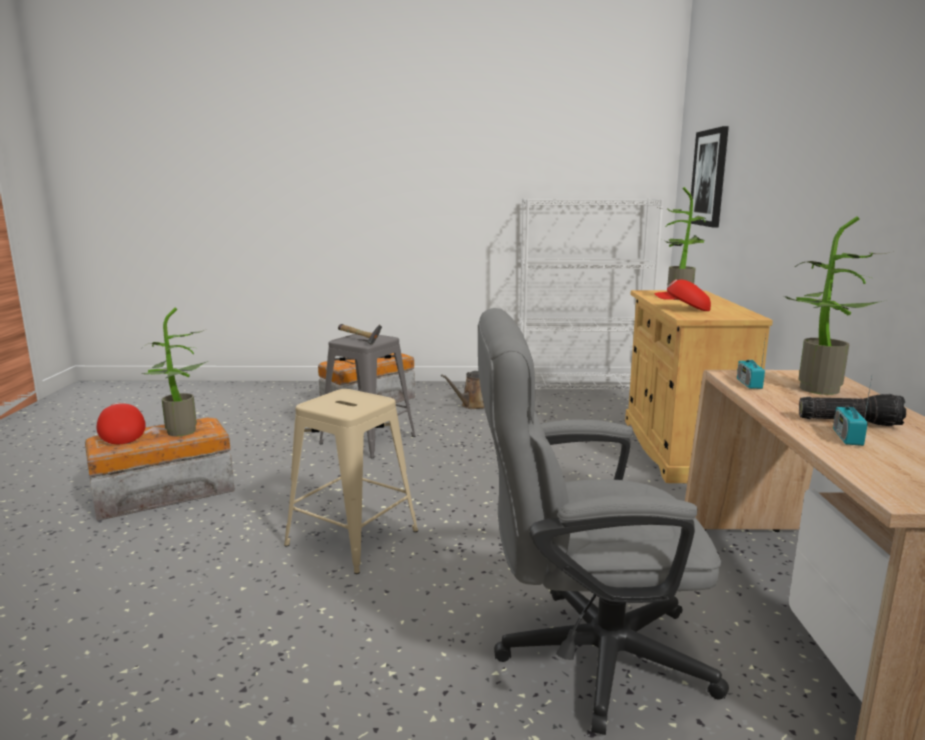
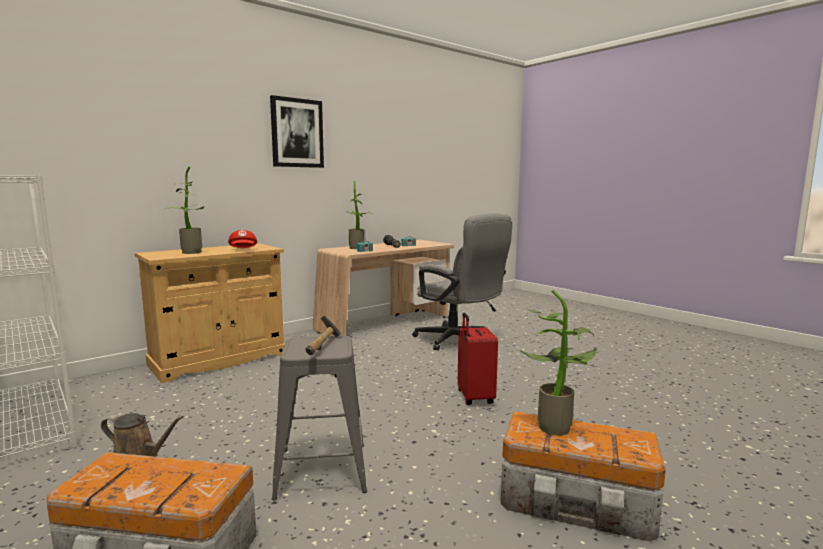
camera: 130 degrees left, 5 degrees down
(121, 435) = (620, 448): red cap -> none
(352, 538) = (474, 398): beige stool -> red suitcase
(709, 178) = (87, 157): picture -> picture (297, 133)

